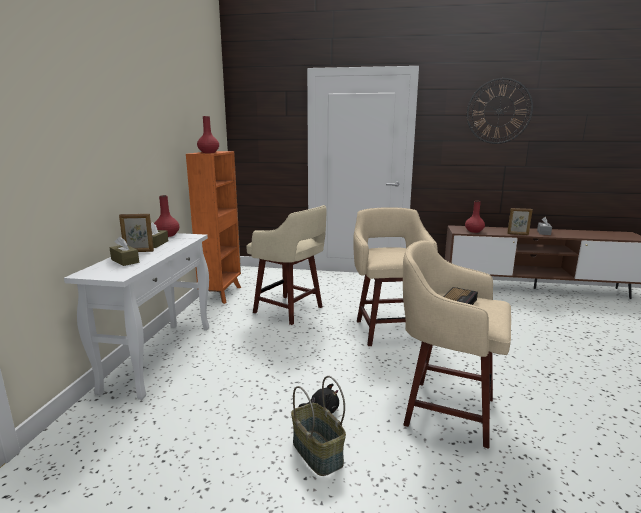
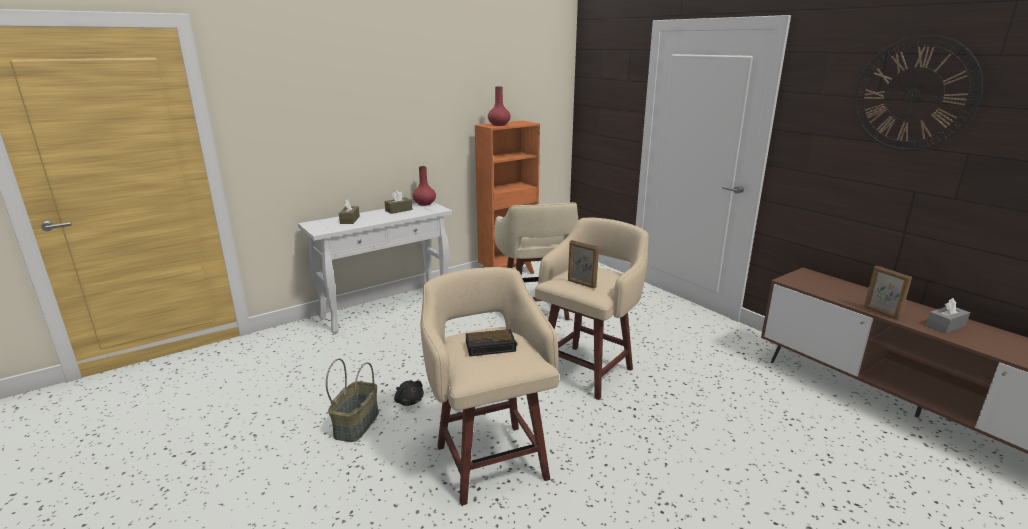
camera: 45 degrees right, 5 degrees up
(138, 251) = (374, 214): picture frame -> picture frame (581, 284)
(474, 231) = (816, 287): red vase -> none

